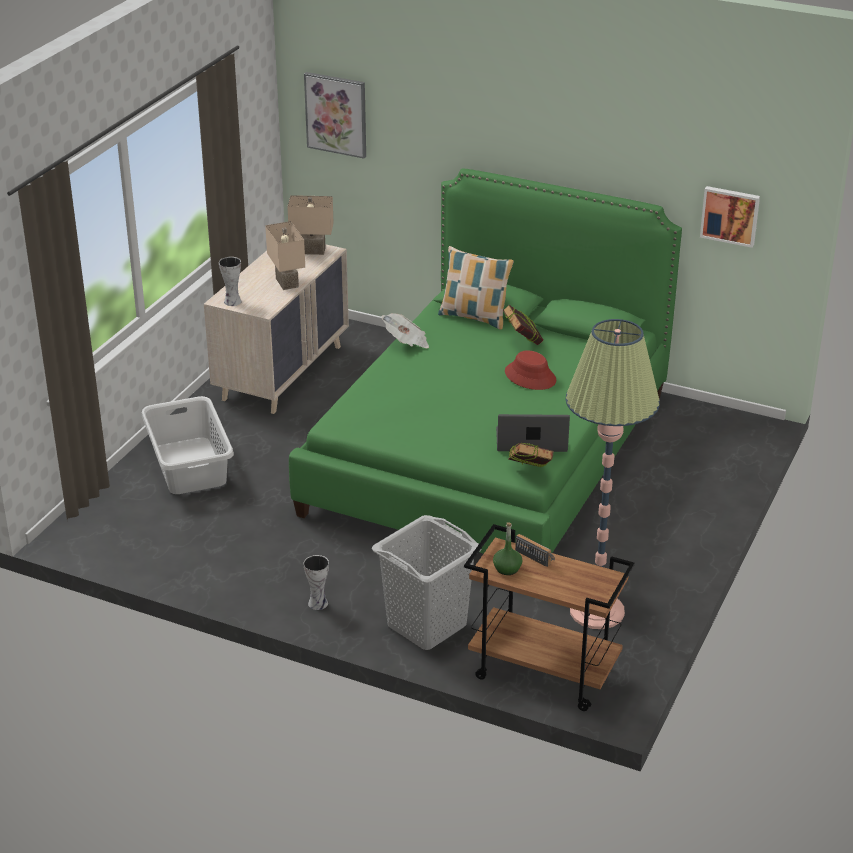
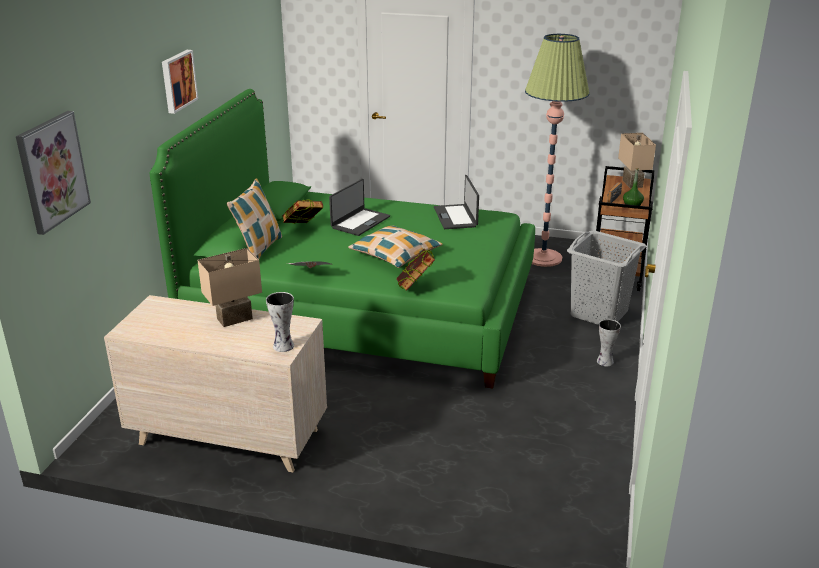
camera: 100 degrees left, 5 degrees down
(190, 465) = (431, 470): grey laundry basket -> none
(311, 251) = (153, 314): beige table lamp -> beige table lamp (633, 184)
(437, 391) = (395, 254): none -> pillow
(529, 474) = (500, 216): book -> book (415, 287)
(530, 376) = (360, 222): red hat -> laptop
(730, 215) = (262, 74): picture -> picture (177, 81)

